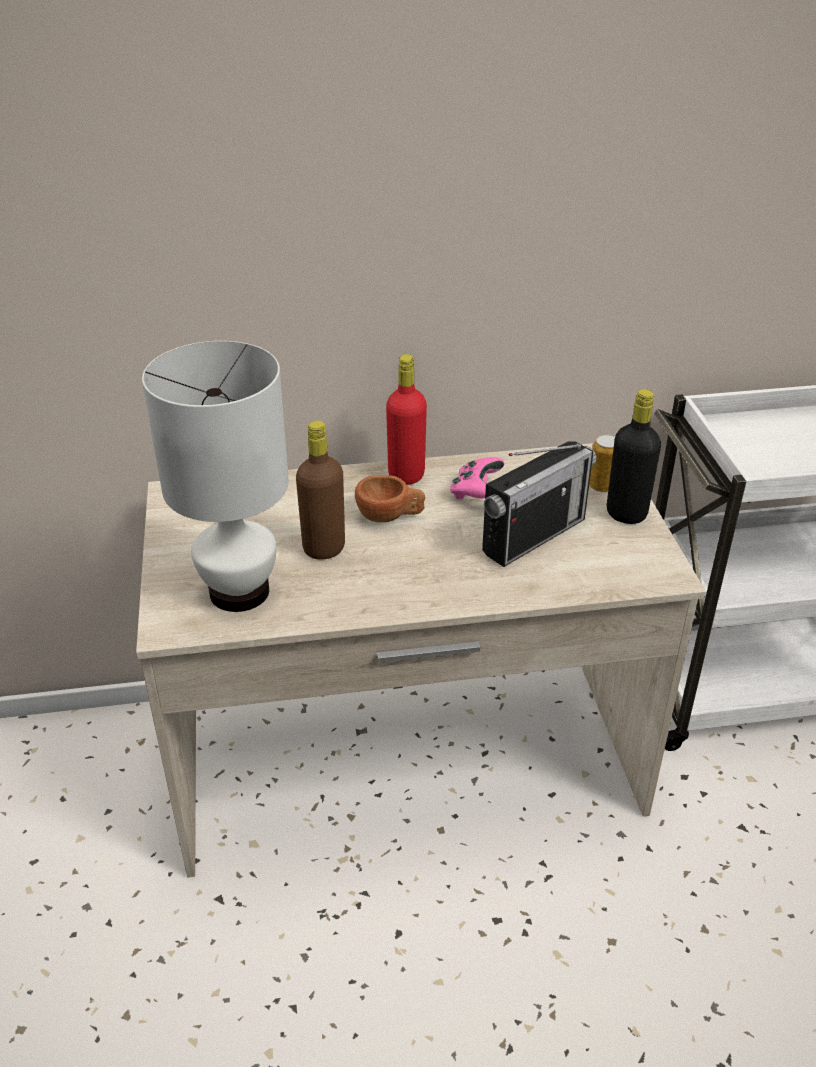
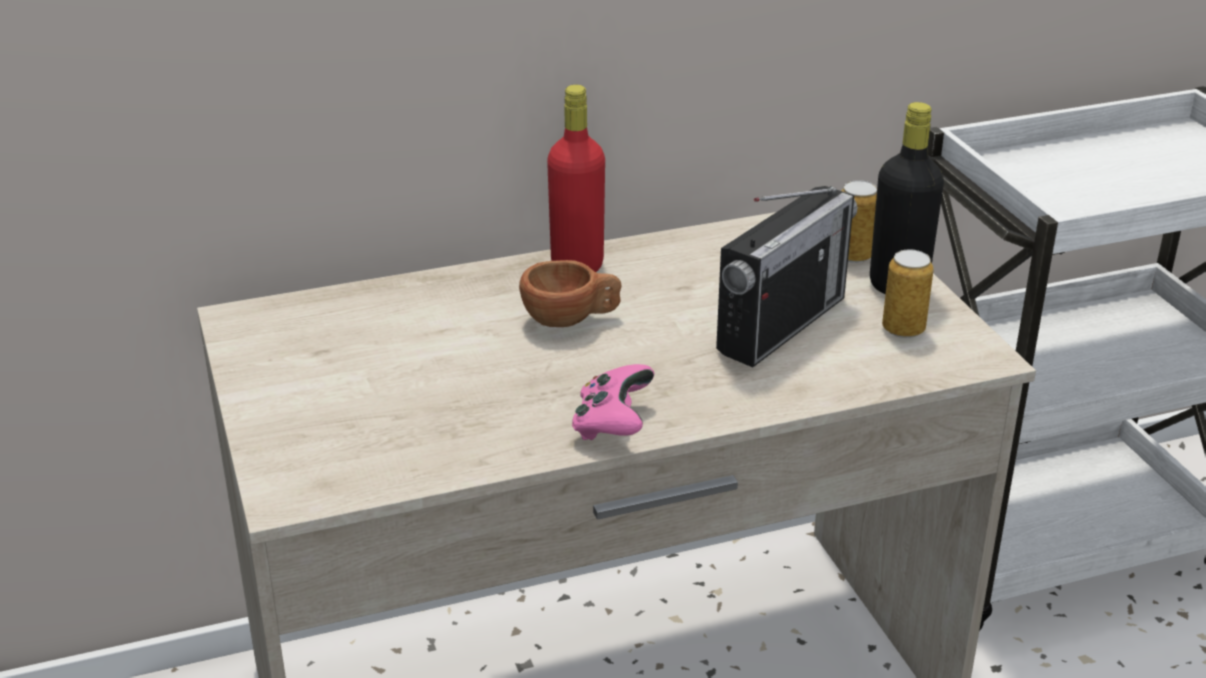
camera: 10 degrees left, 5 degrees down
(238, 593) = (381, 439): white table lamp -> none
(324, 548) = (488, 369): brown bottle -> none
(475, 492) = (682, 278): pink game controller -> pink game controller (612, 425)
(619, 548) = (903, 329): none -> can

